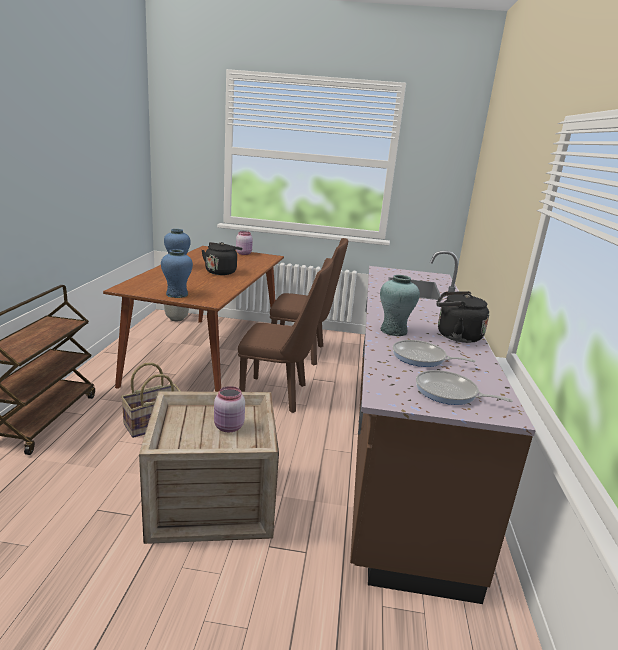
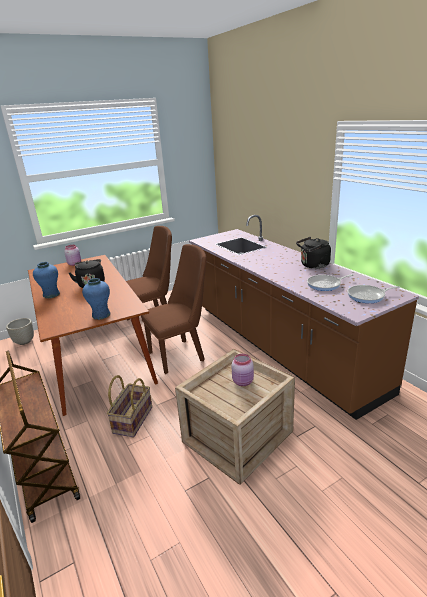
camera: 35 degrees left, 5 degrees up
(393, 331) = (286, 276): turquoise vase -> none

